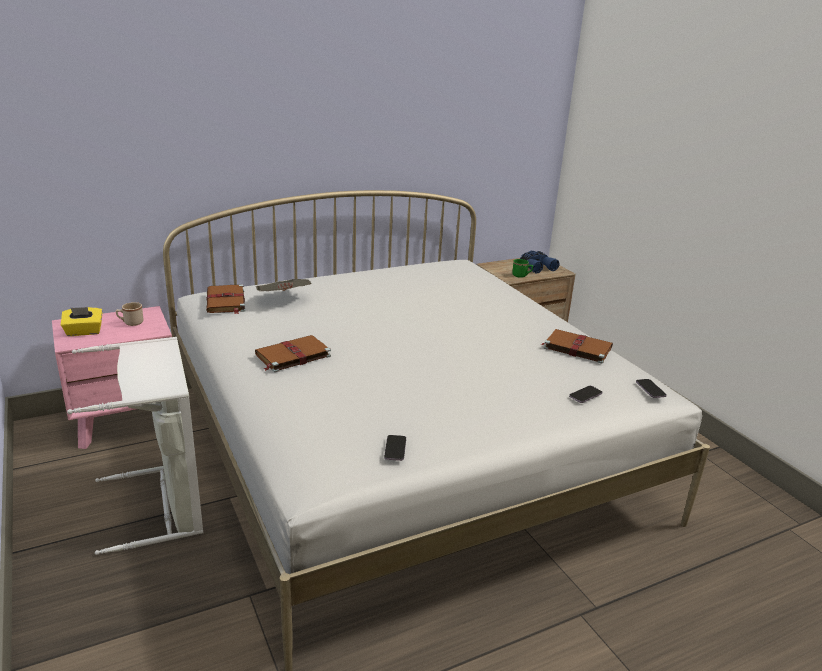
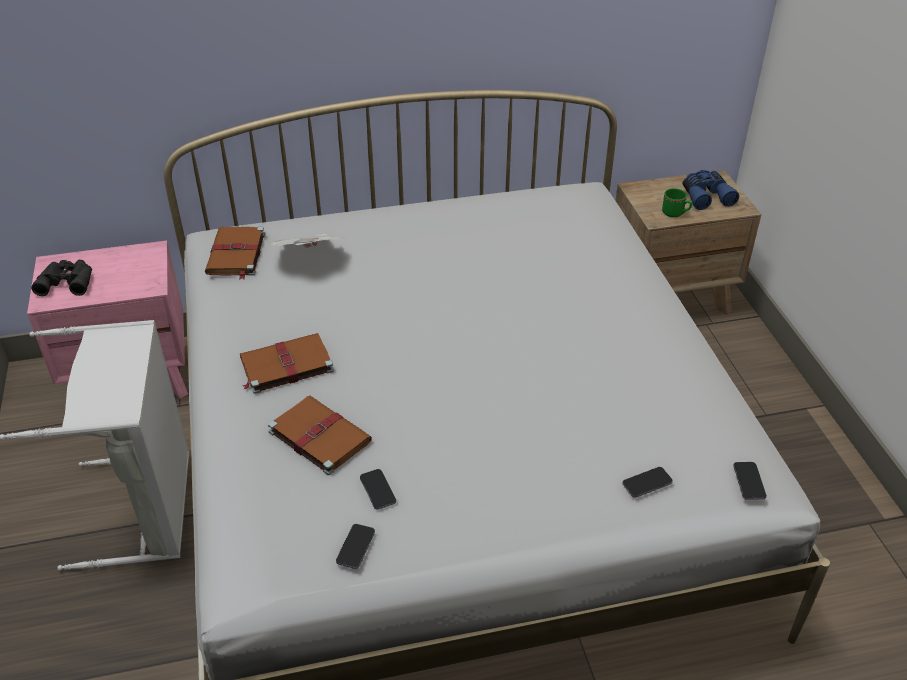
camera: 15 degrees right, 15 degrees up
(84, 332) = (67, 281): yellow tissue box -> black binoculars
(130, 323) = (124, 269): beige mug -> none
(396, 416) = (378, 490): none -> phone
(576, 348) = (675, 388): brown book -> brown book (318, 436)

